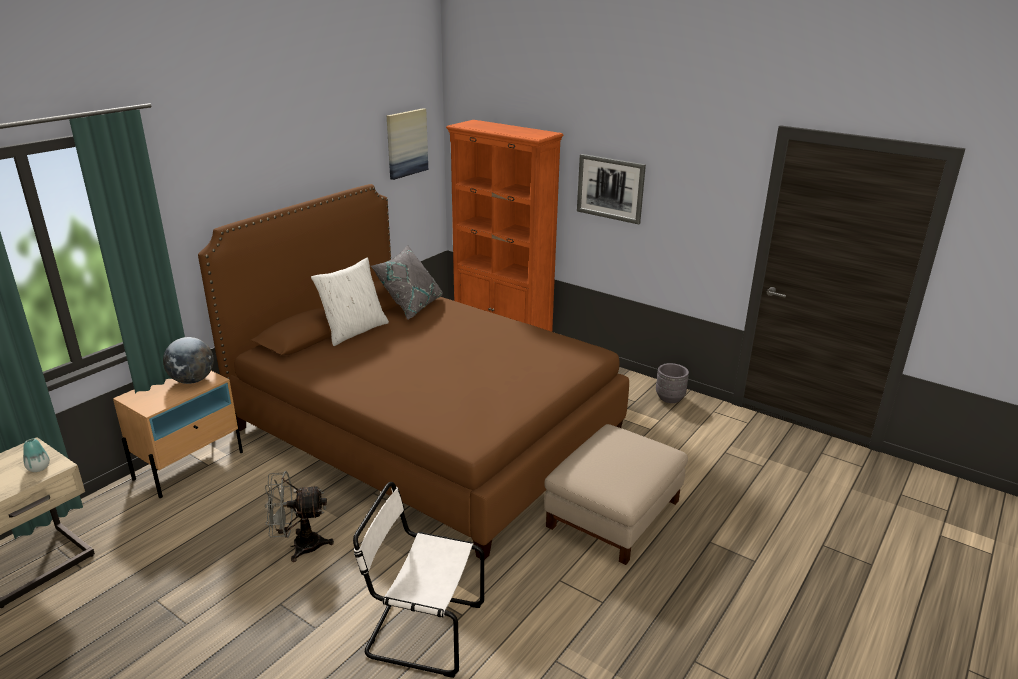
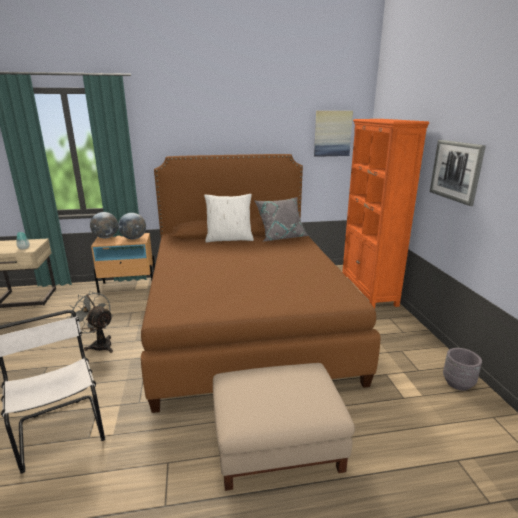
camera: 45 degrees right, 5 degrees down
(139, 396) = (106, 237): none -> globe

